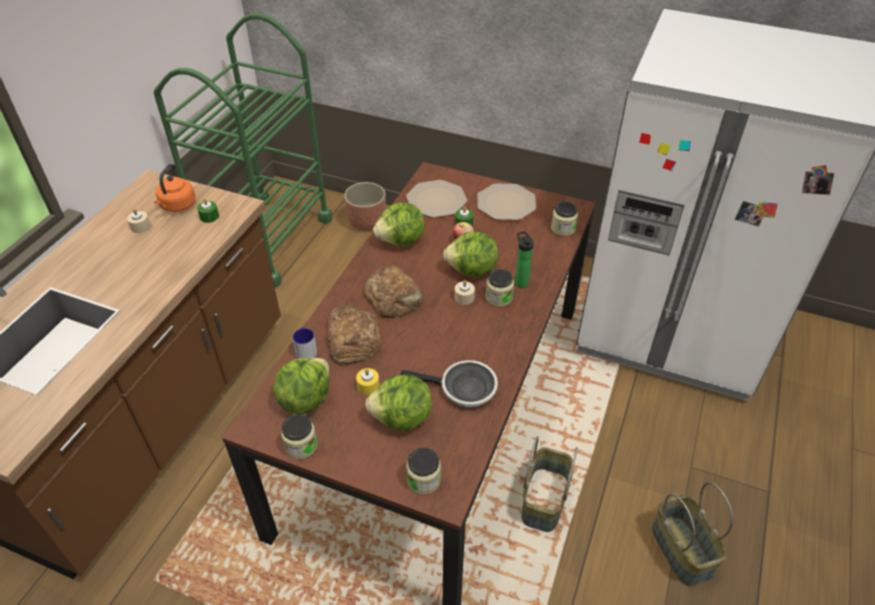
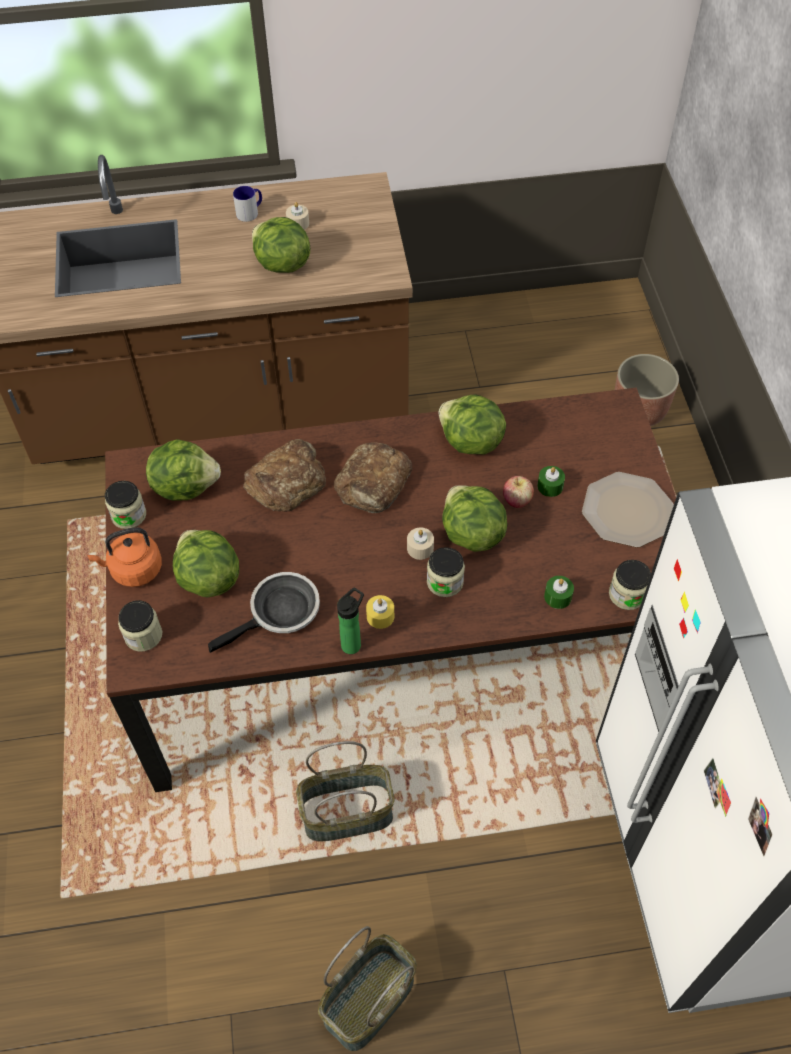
camera: 60 degrees right, 10 degrees up
(169, 250) = (281, 264): none -> lettuce
(177, 206) = (348, 229): orange kettle -> orange kettle (133, 570)
(209, 216) = (352, 262): green candle -> green candle (558, 596)
(268, 240) = (526, 339): green cart -> none
(306, 349) = (248, 451): mug -> mug (250, 212)
(368, 386) = (233, 528): yellow candle -> yellow candle (380, 616)
(436, 200) = (571, 438): plate -> none
(463, 389) = (280, 613): frying pan -> frying pan turned 105 degrees counterclockwise
(520, 282) = (488, 592): bottle -> bottle (353, 643)

